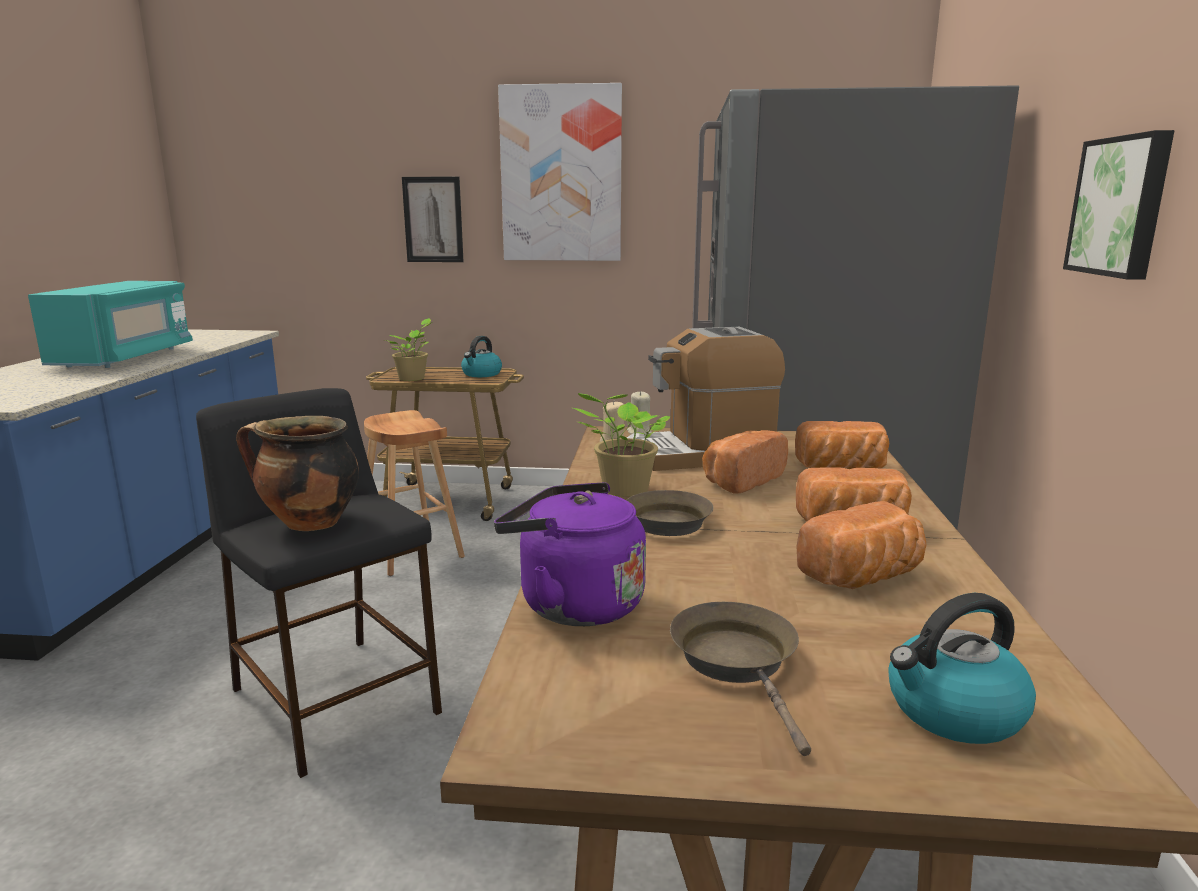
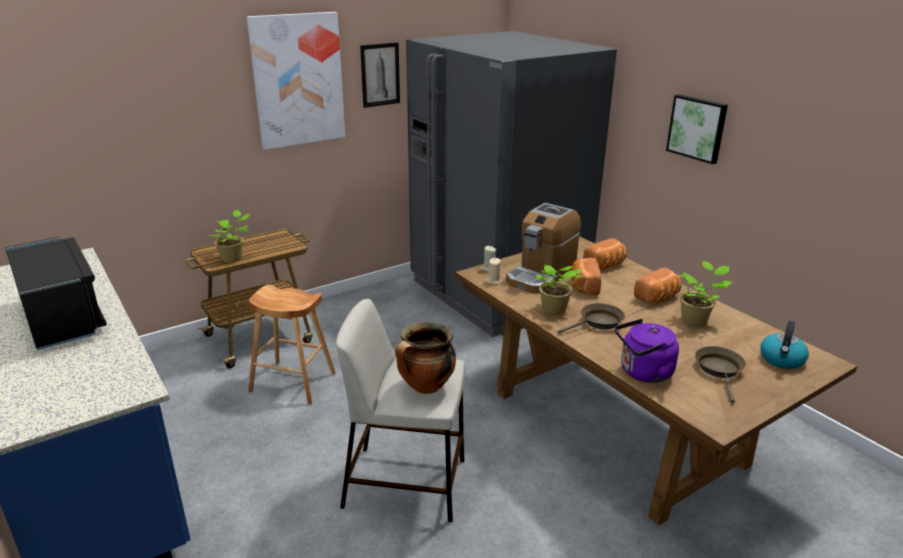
camera: 40 degrees left, 10 degrees up
(125, 358) = (62, 318): turquoise microwave -> black microwave
(337, 702) = (407, 482): black stool -> beige stool
(433, 219) = (201, 126): picture -> picture (380, 75)
(481, 374) = (272, 240): kettle -> none
(738, 663) = (719, 370): brown frying pan -> brown frying pan turned 60 degrees clockwise
(864, 577) = (695, 320): bread -> potted plant

